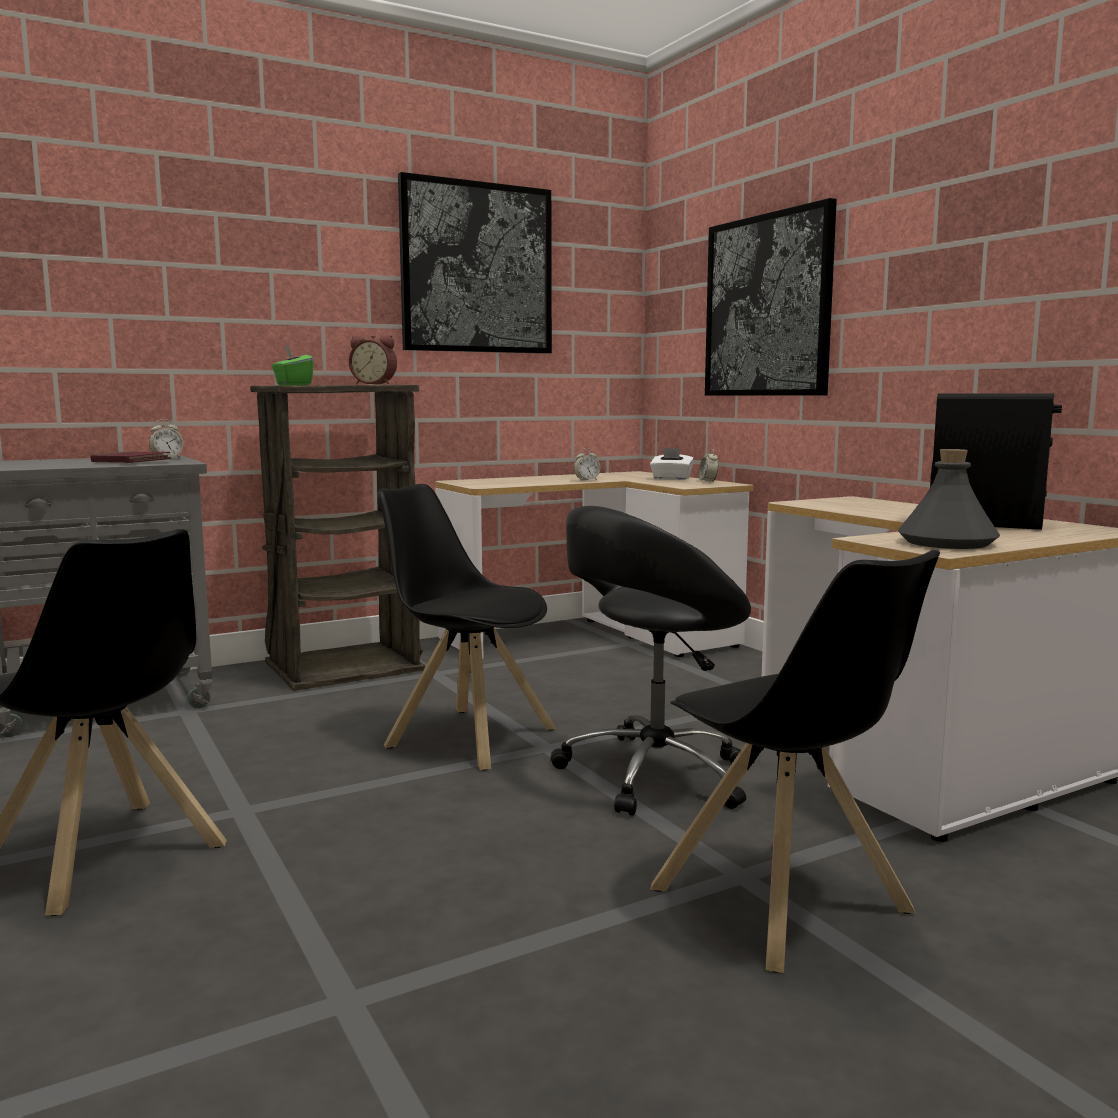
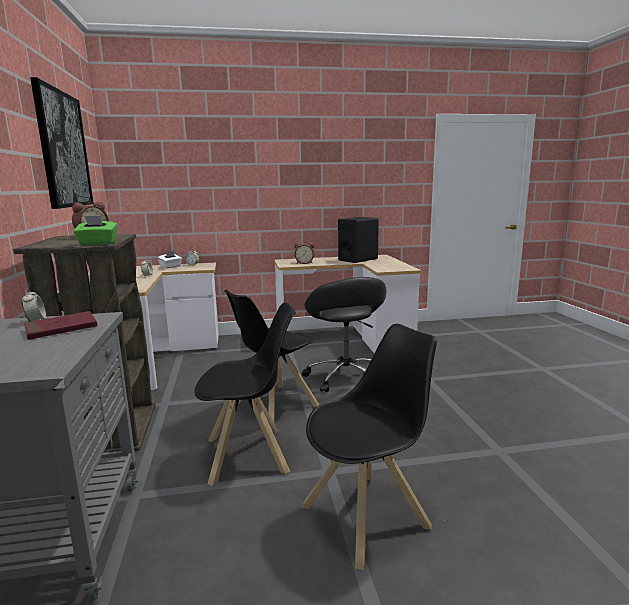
camera: 70 degrees left, 5 degrees up
(767, 306) = (212, 180): picture -> none
(785, 903) = (445, 377): black chair -> black chair (250, 455)
(847, 506) = (304, 263): none -> alarm clock
(948, 543) = (395, 266): grey bottle -> none

